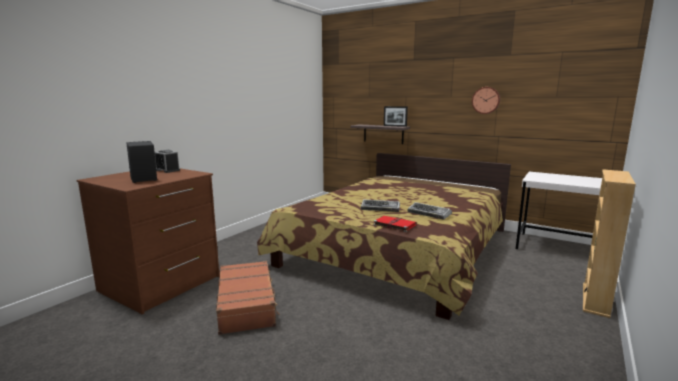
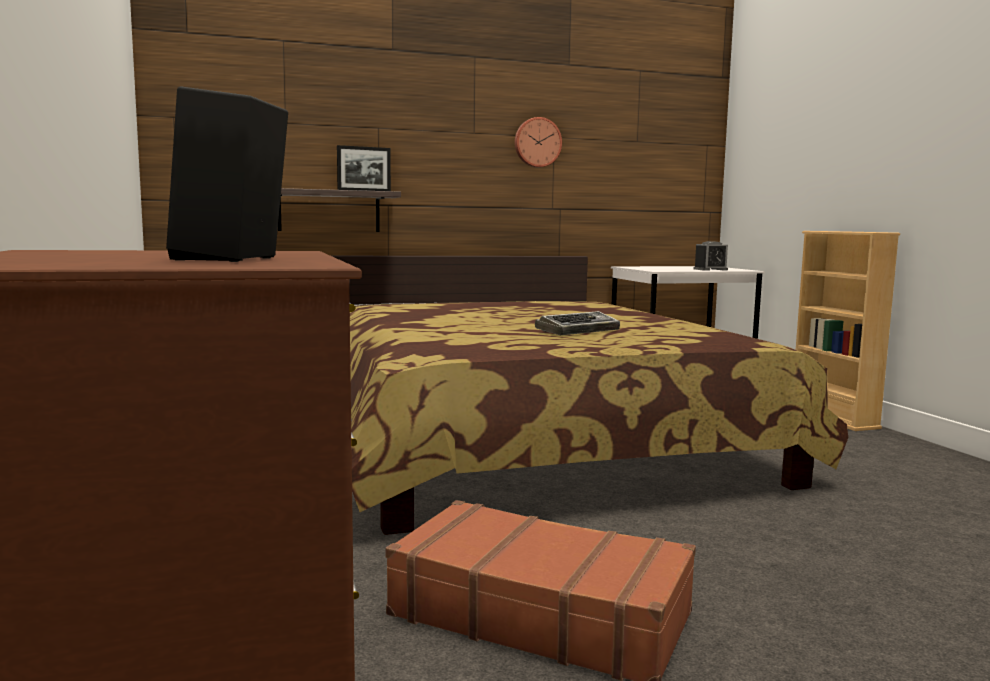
camera: 50 degrees left, 5 degrees down
(167, 170) = (129, 251): alarm clock -> alarm clock (710, 269)
(394, 225) = (681, 341): red book -> none
(429, 214) = (660, 325): keyboard -> none

